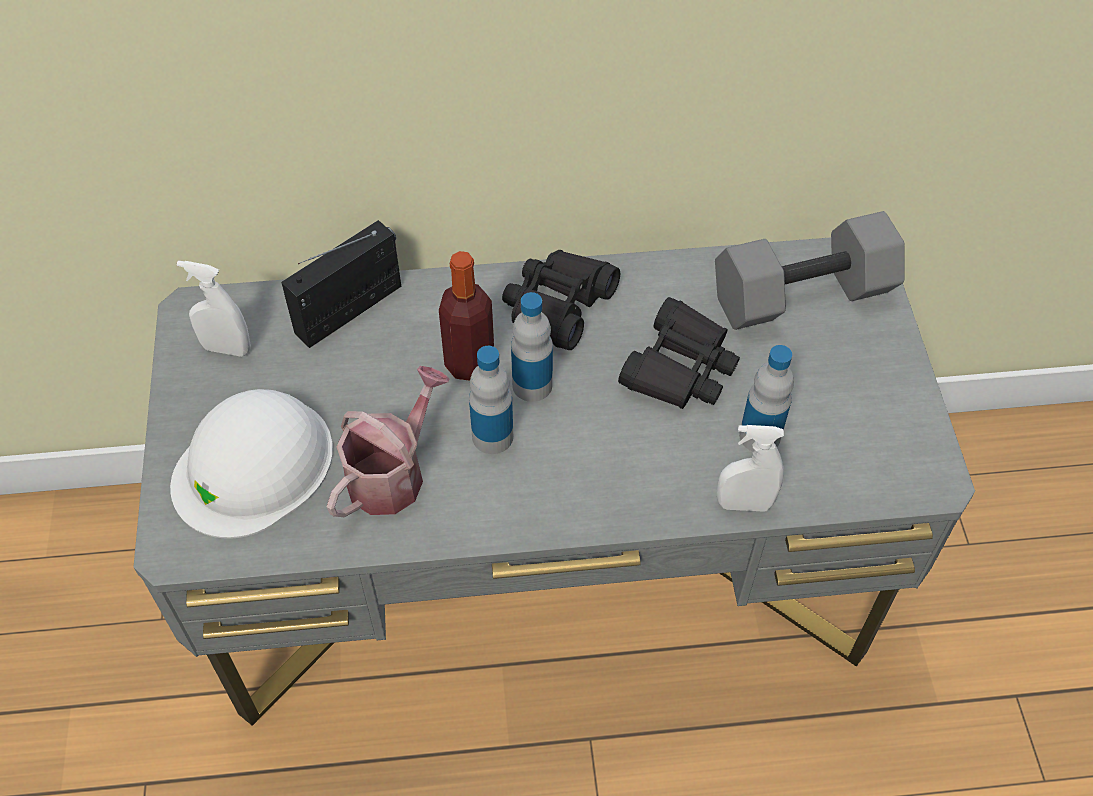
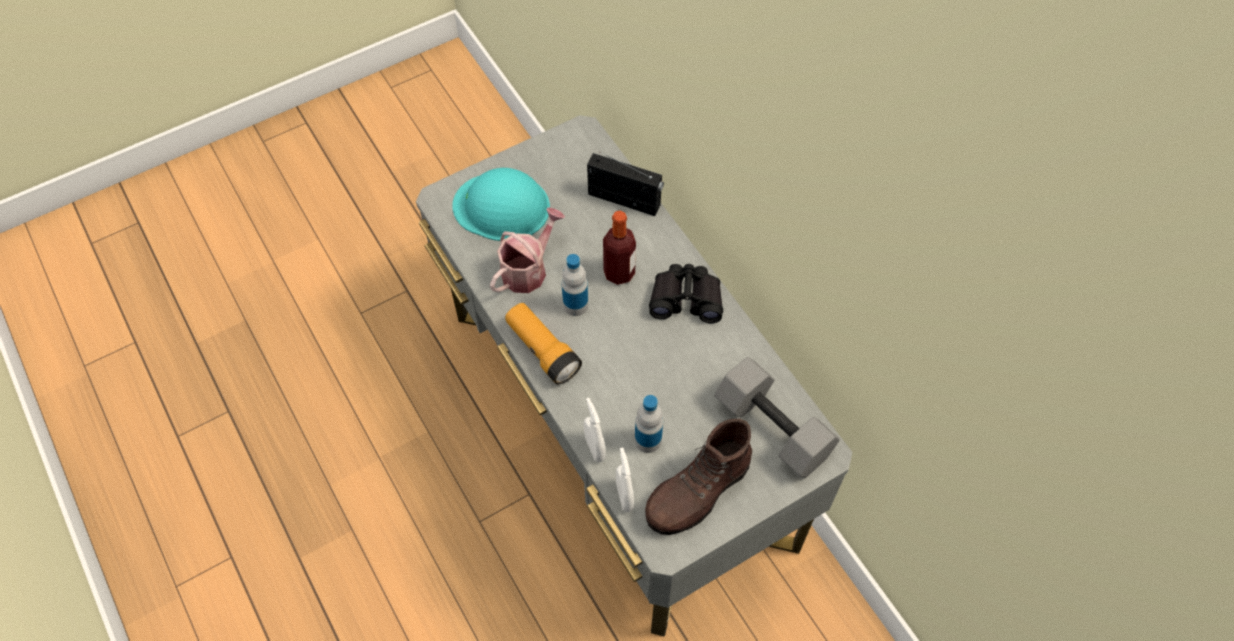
camera: 65 degrees right, 5 degrees up
(227, 348) = (567, 159): white spray bottle -> white spray bottle (624, 496)
(254, 465) = (502, 207): white hard hat -> turquoise hard hat
(392, 473) = (528, 269): watering can -> watering can turned 60 degrees counterclockwise
(532, 385) = (621, 309): bottle -> none
(547, 508) = (542, 350): none -> flashlight
(680, 368) = (675, 380): black binoculars -> none
(863, 411) = (697, 493): none -> brown boot

